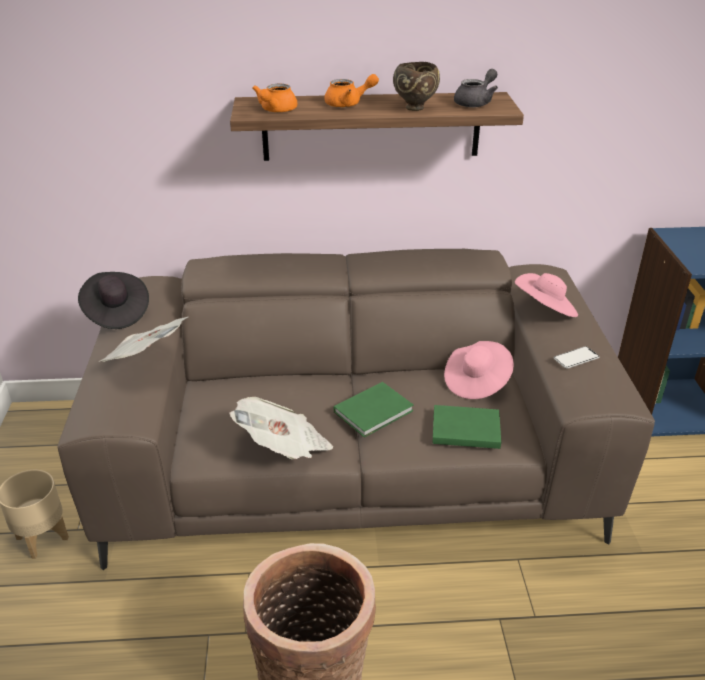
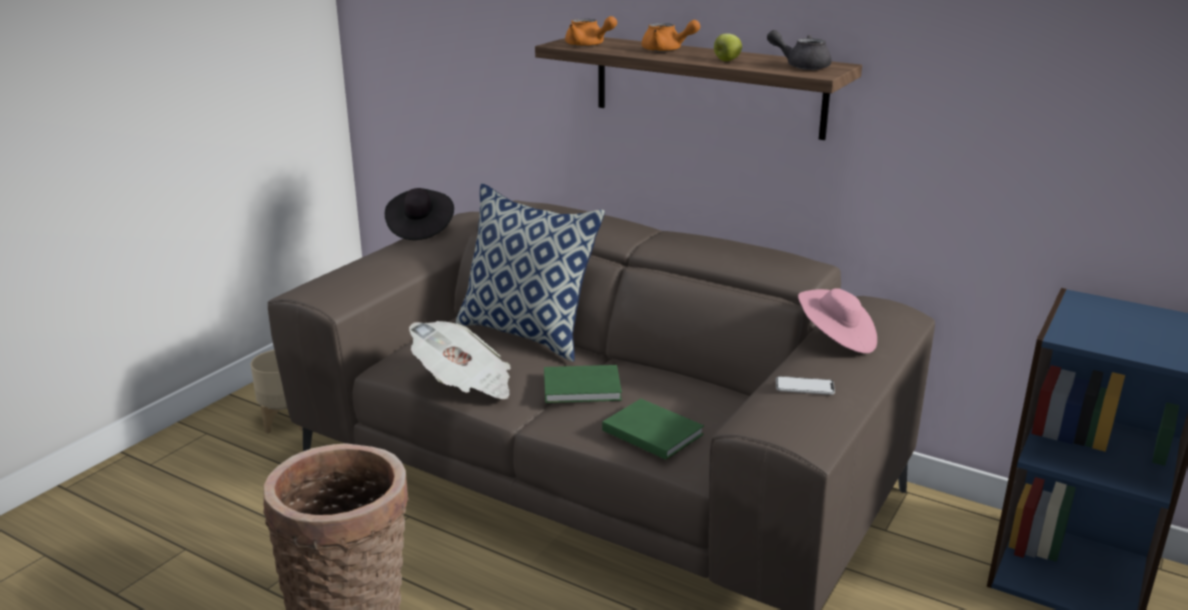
camera: 35 degrees right, 10 degrees down
(147, 359) = (398, 264): newspaper -> none
(274, 378) = (528, 334): none -> pillow
(275, 110) = (588, 45): orange teapot -> orange teapot turned 105 degrees counterclockwise
(415, 107) = (726, 60): brown bowl -> apple
(476, 103) = (801, 66): grey teapot -> grey teapot turned 150 degrees counterclockwise
(476, 382) = (721, 401): pink hat -> none

